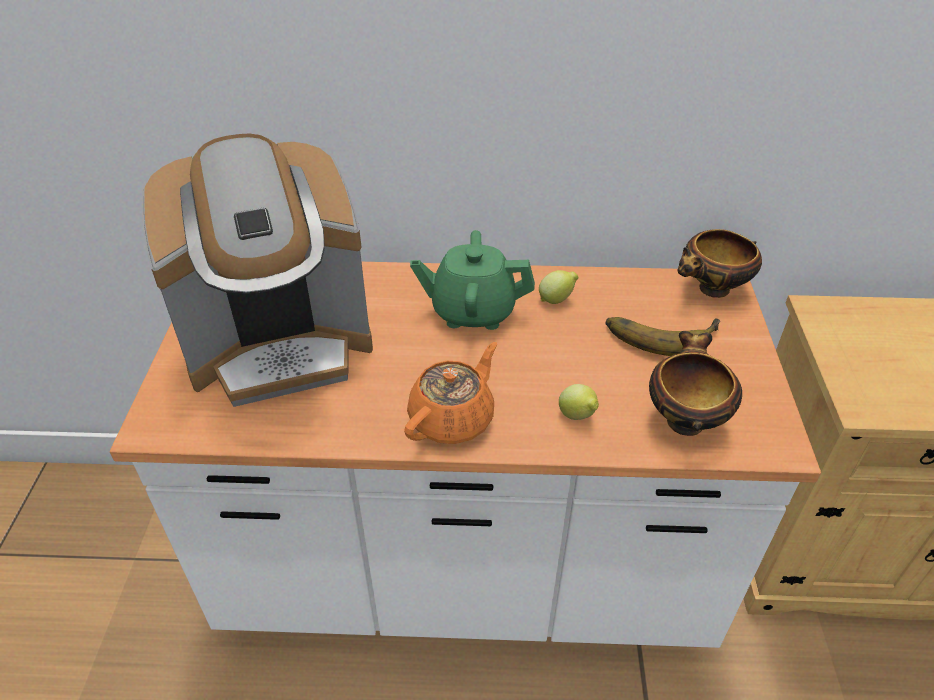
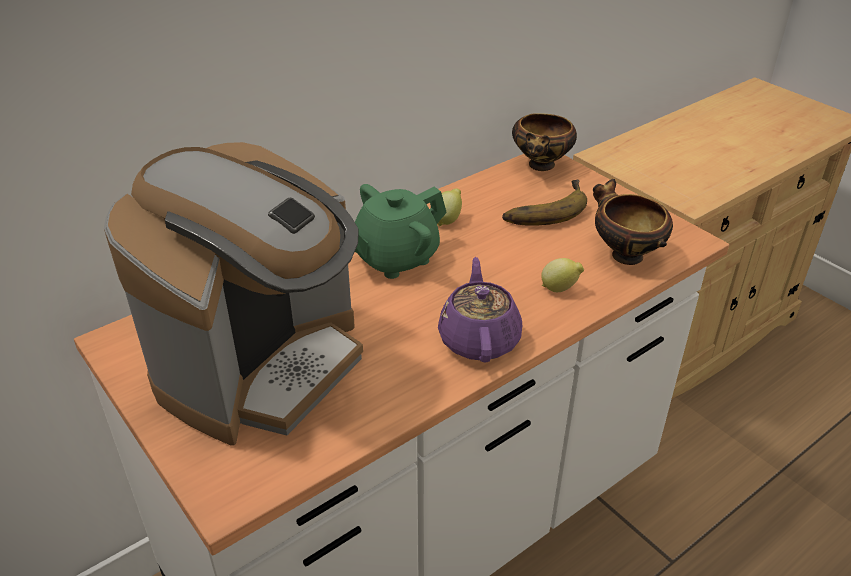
camera: 40 degrees left, 5 degrees down
(453, 418) = (479, 339): orange teapot -> purple teapot

